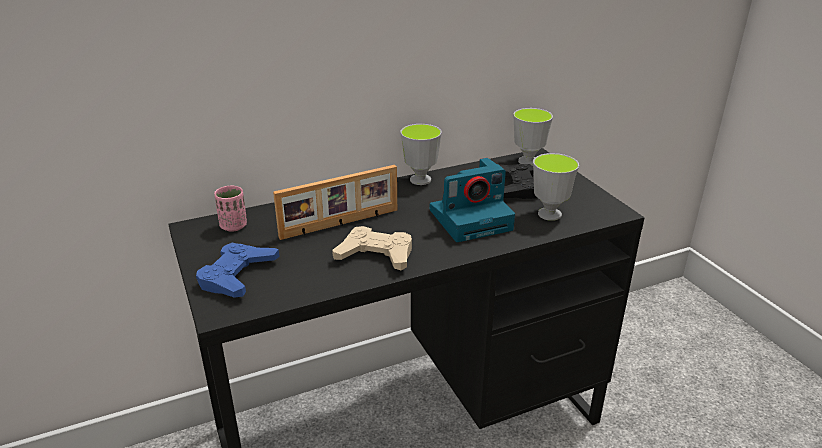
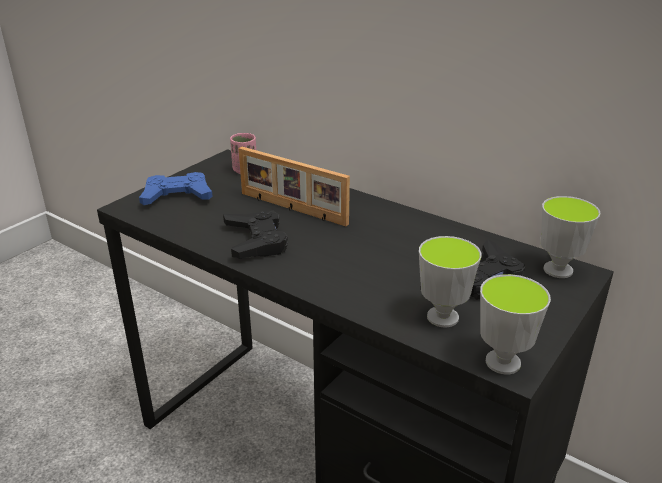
camera: 60 degrees right, 0 degrees up
(376, 255) = (256, 240): beige game controller -> black game controller
(420, 180) = (420, 220): cup -> cup (503, 362)
(471, 219) = (374, 270): camera -> none

